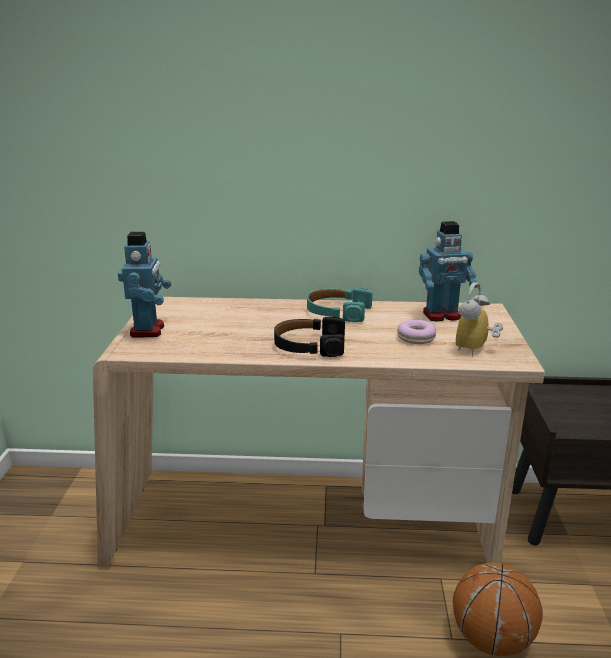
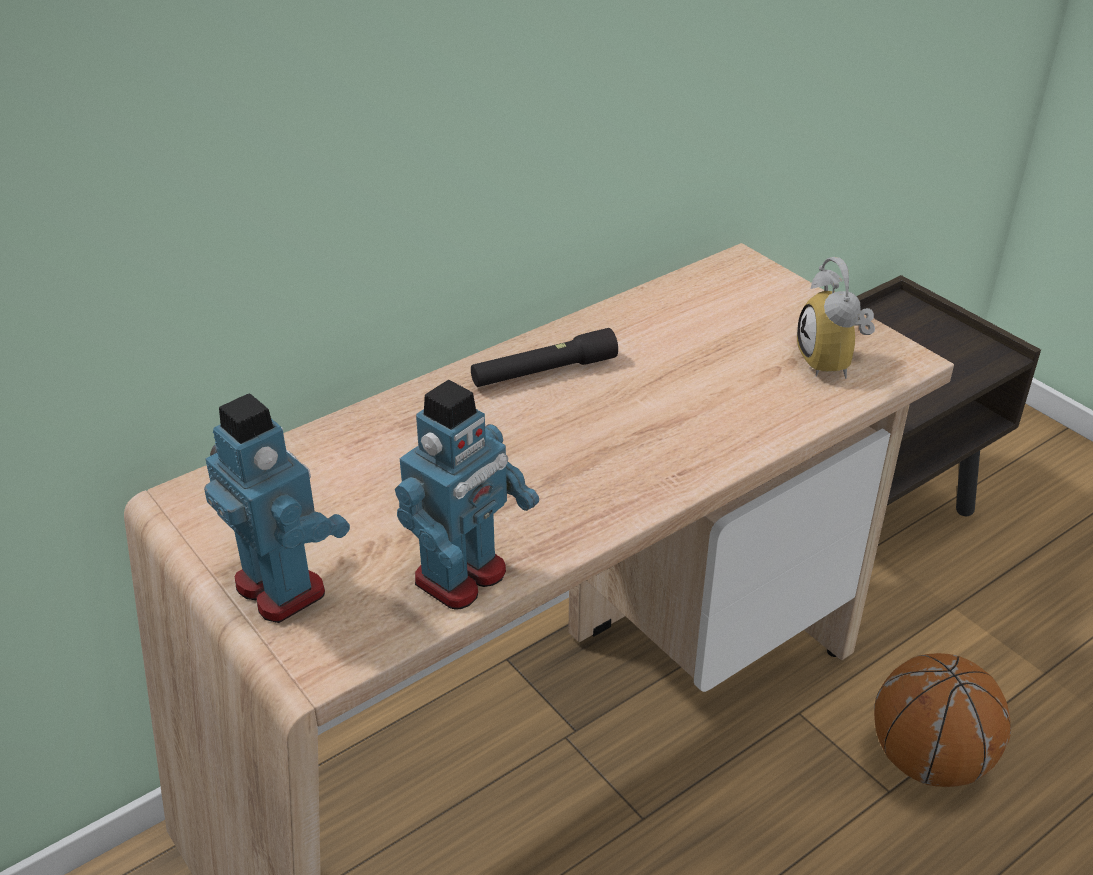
camera: 40 degrees left, 15 degrees up
(309, 345) = (609, 474): black headphones -> none
(337, 311) = (544, 371): turquoise headphones -> black flashlight
(416, 337) = (731, 376): donut -> none
(442, 316) = (702, 308): toy robot -> toy robot (462, 577)

